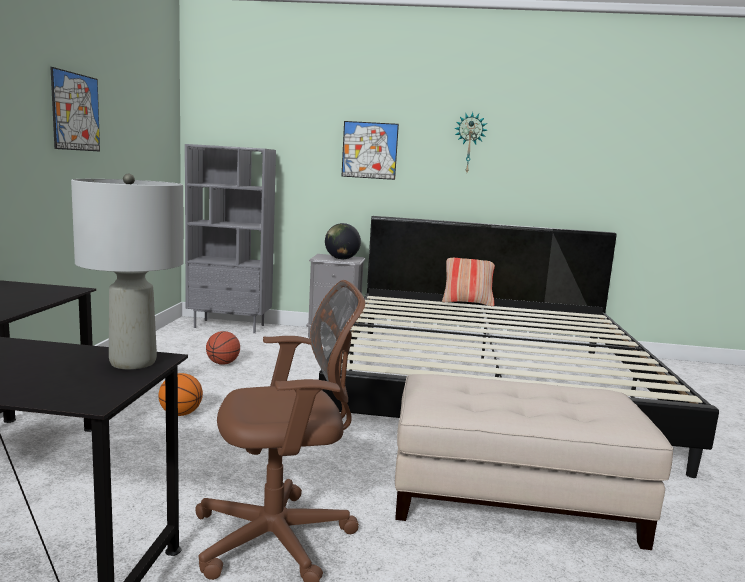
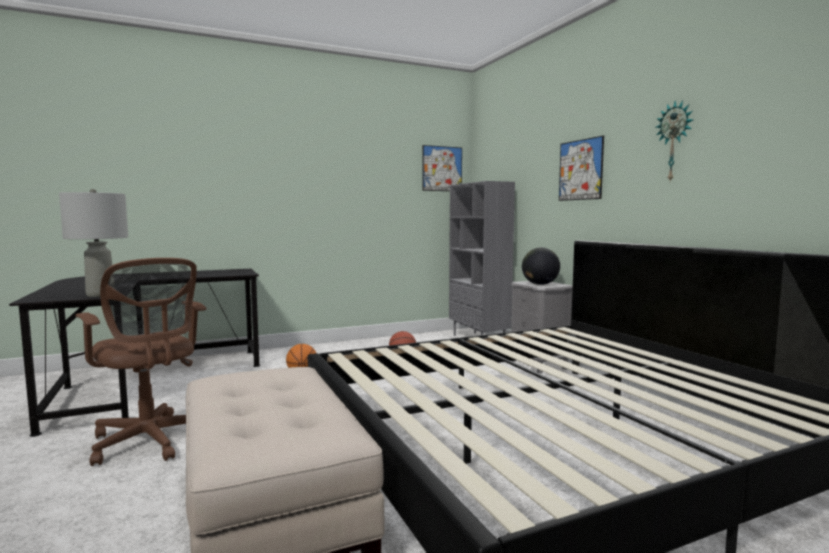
camera: 60 degrees right, 5 degrees down
(76, 112) = (332, 169): picture -> picture (442, 168)
(467, 302) = (660, 353): pillow -> none

